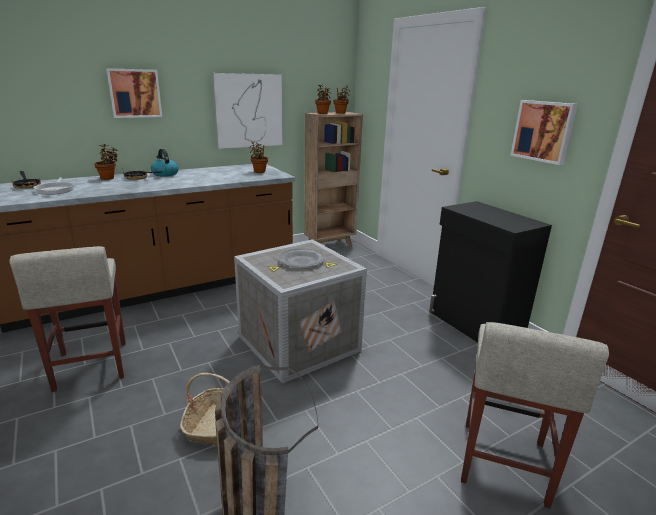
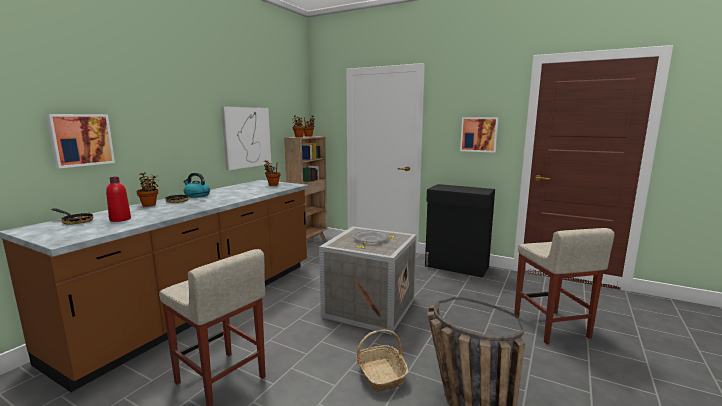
camera: 30 degrees left, 10 degrees down
(56, 190) = (120, 219): frying pan -> red bottle
(134, 93) = (162, 124): picture -> picture (81, 140)

